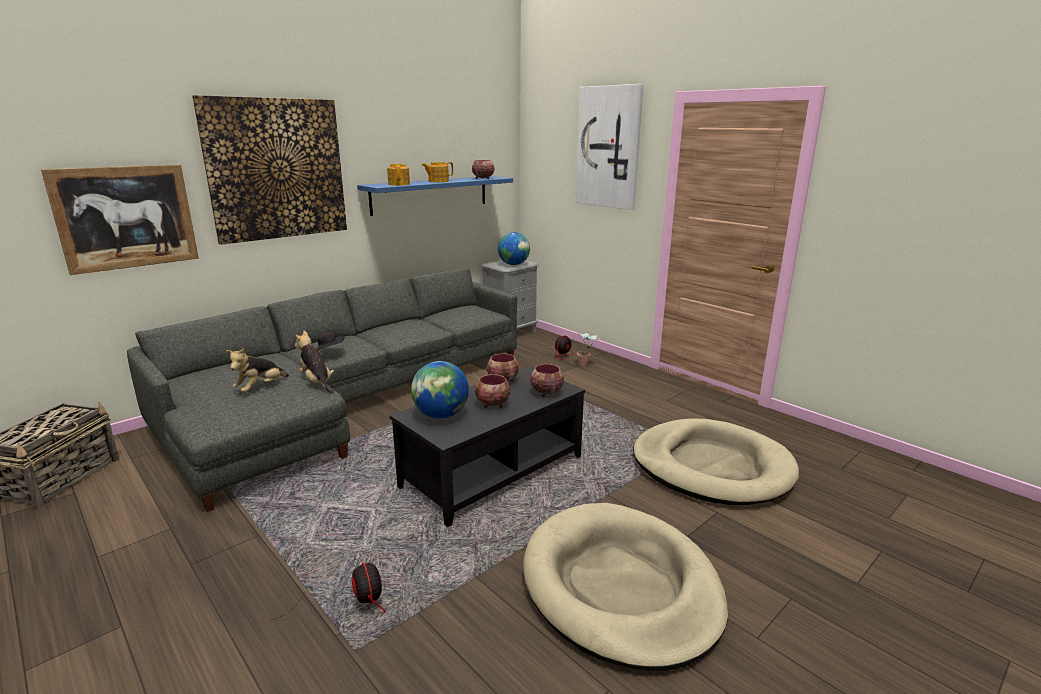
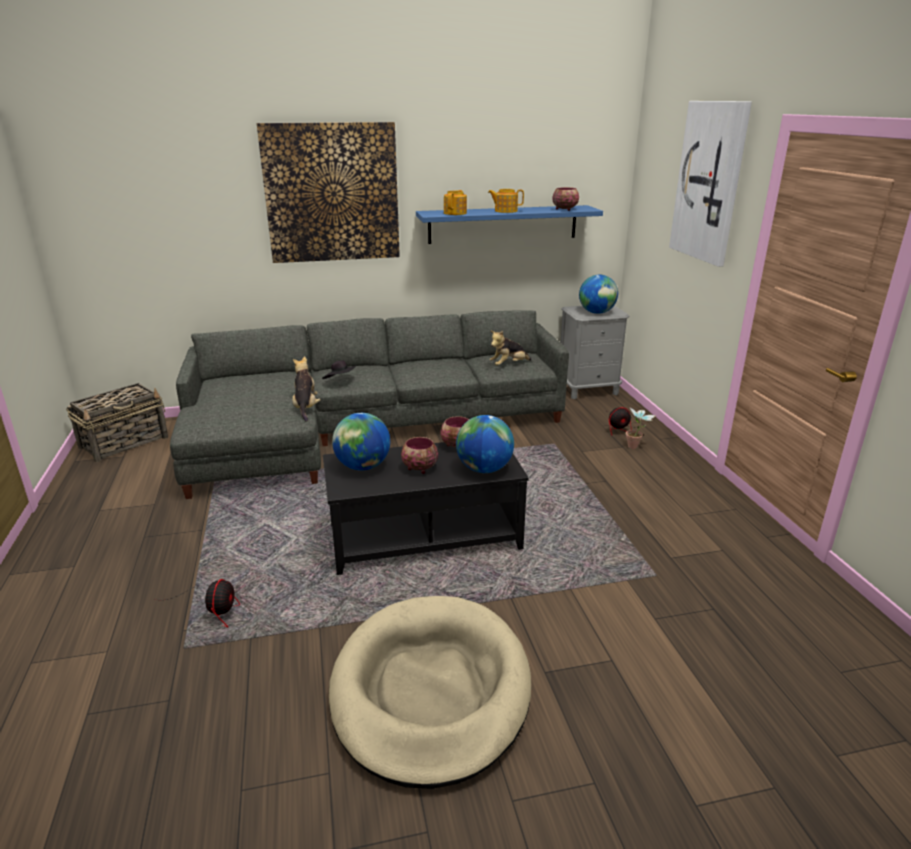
camera: 30 degrees right, 5 degrees up
(126, 217) = (197, 233): picture -> none
(260, 388) = (258, 403): plush toy -> plush toy (508, 365)
(545, 392) = (484, 469): bowl -> globe
(711, 467) = (661, 608): beige dog bed -> none

